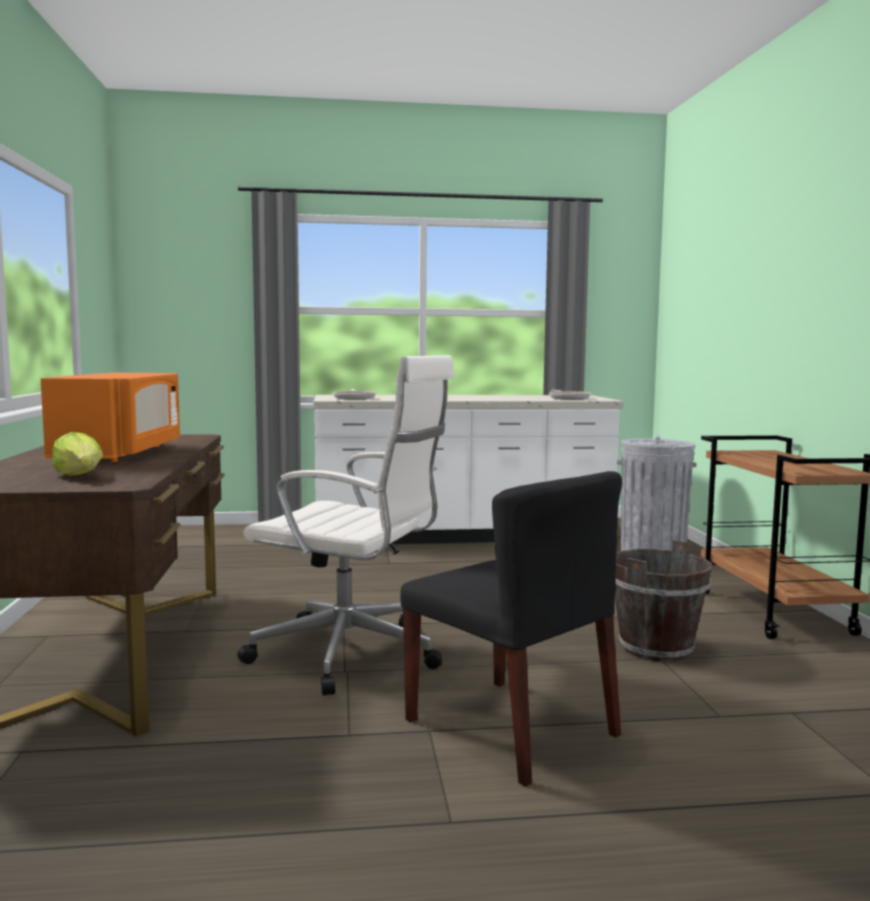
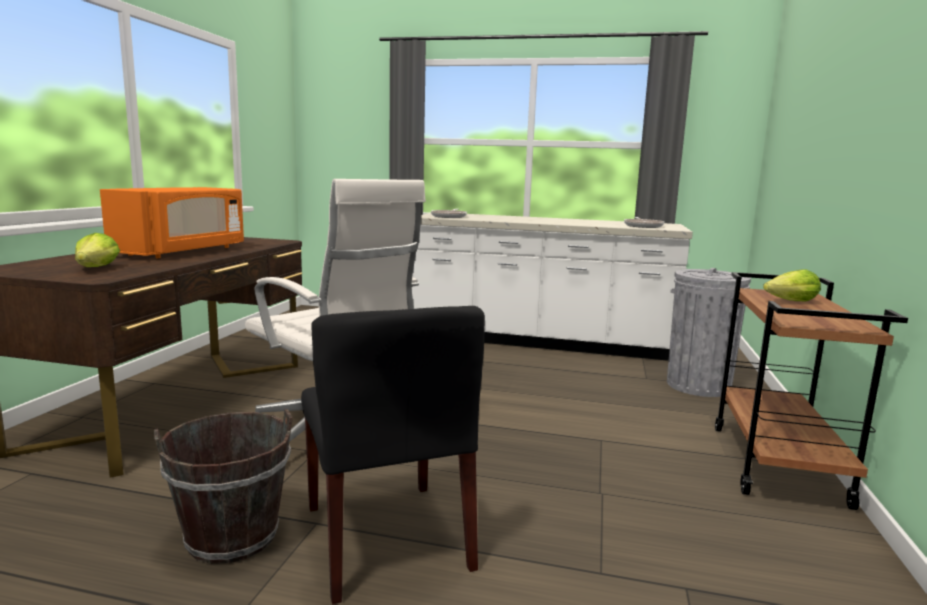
camera: 20 degrees right, 5 degrees up
(656, 648) = (609, 481): brown bucket -> brown bucket (232, 538)
(769, 457) = (791, 302): none -> lettuce

